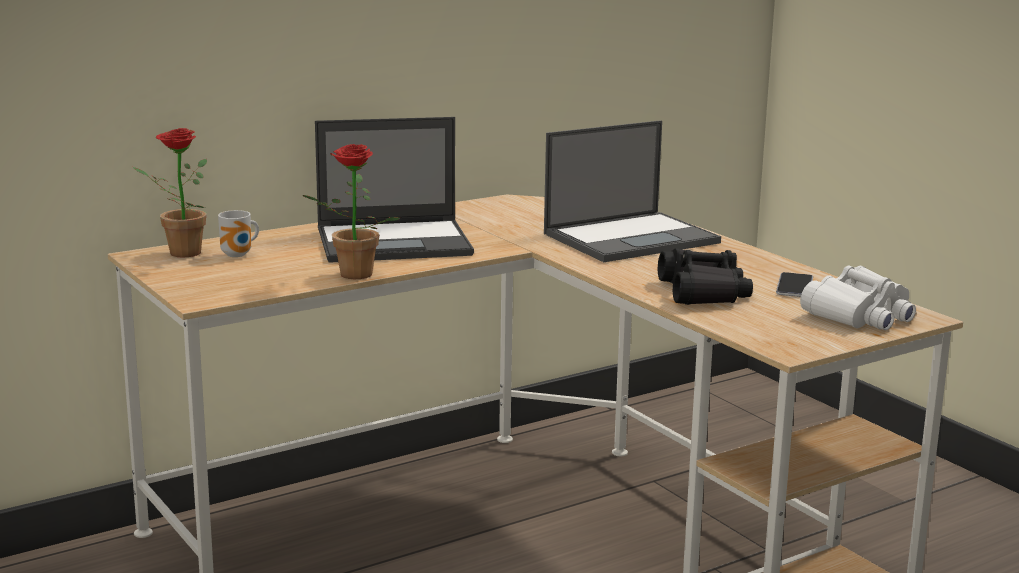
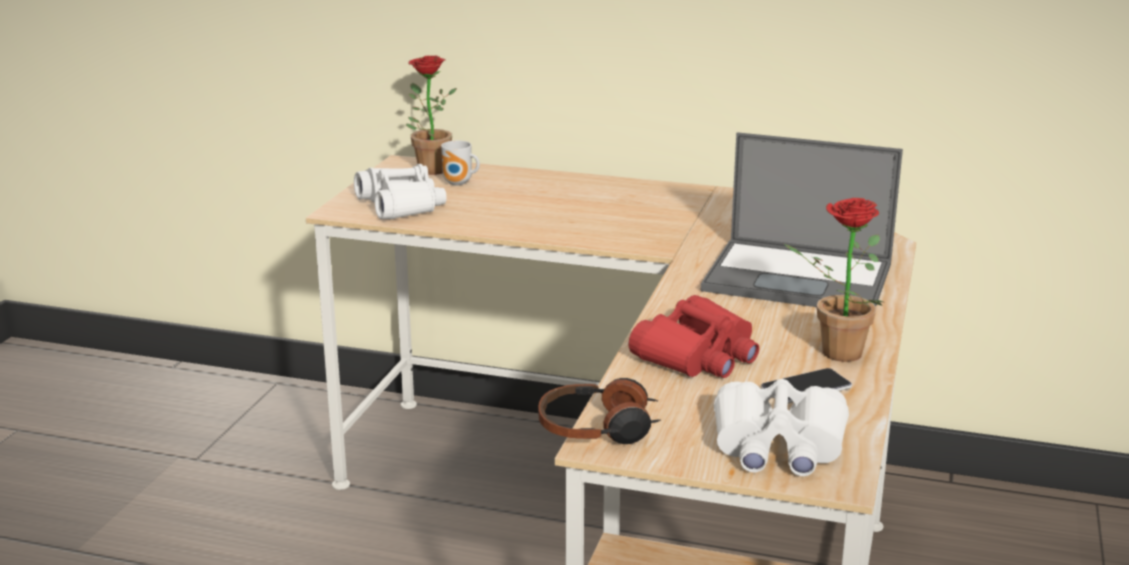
camera: 50 degrees right, 5 degrees up
(241, 281) = (401, 205): none -> white binoculars
(350, 276) = (478, 228): potted plant -> potted plant (833, 353)
(396, 242) = (591, 210): laptop -> none
(703, 293) = (698, 355): black binoculars -> red binoculars
(766, 344) = (598, 428): none -> headphones

